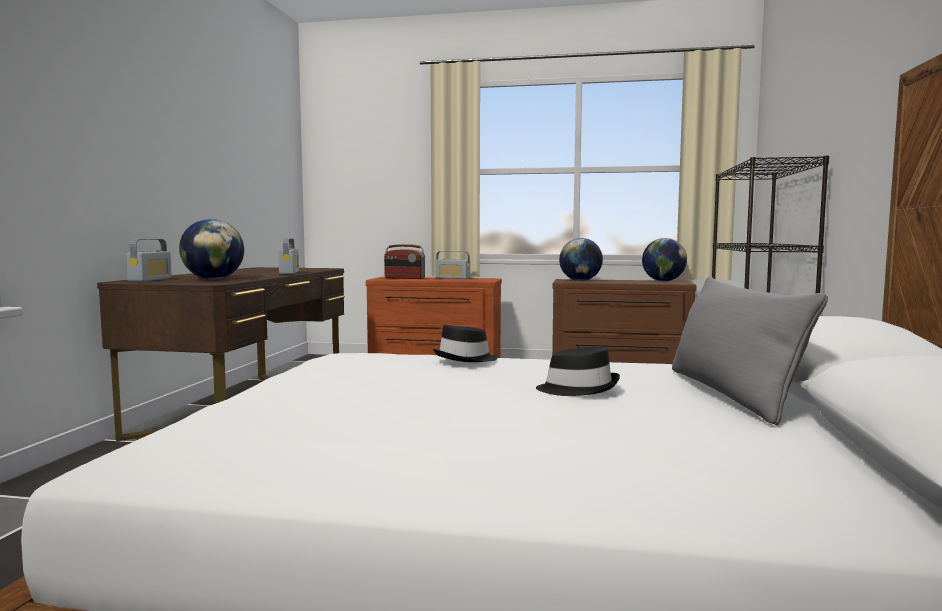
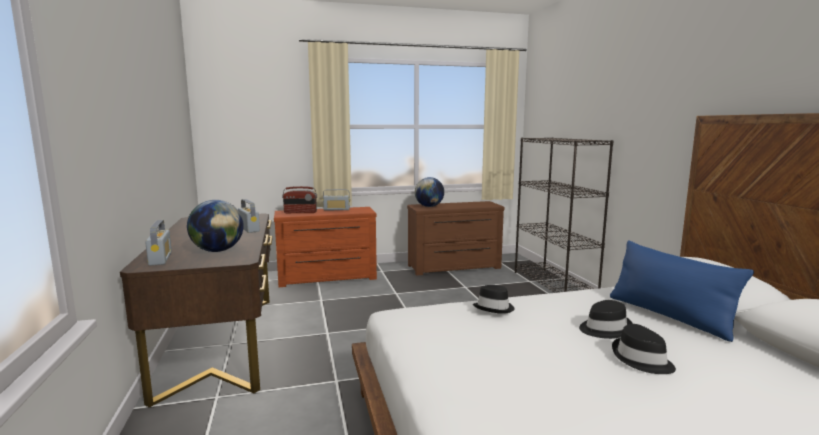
camera: 25 degrees left, 5 degrees up
(558, 415) = (641, 360): none -> black hat
(663, 281) = (478, 203): globe -> none
(730, 394) = (669, 316): grey pillow -> blue pillow

